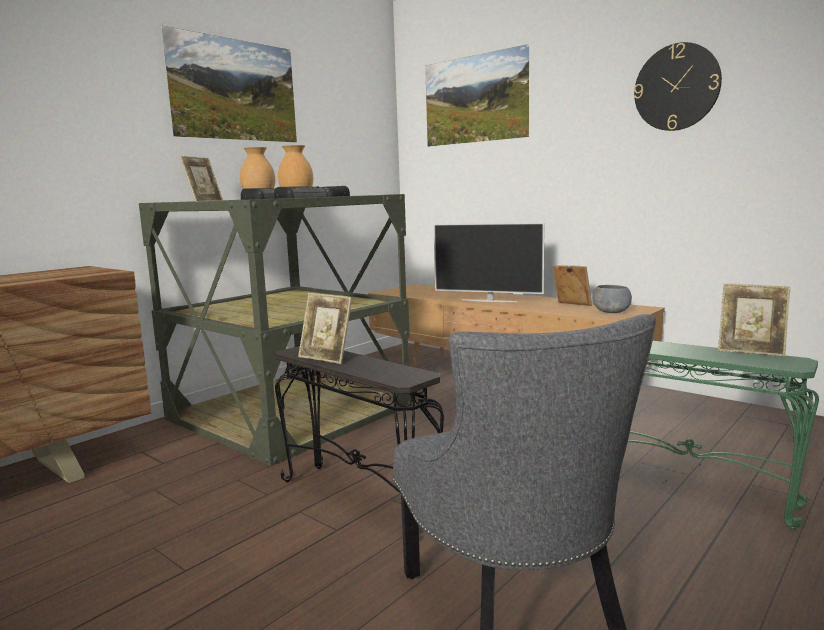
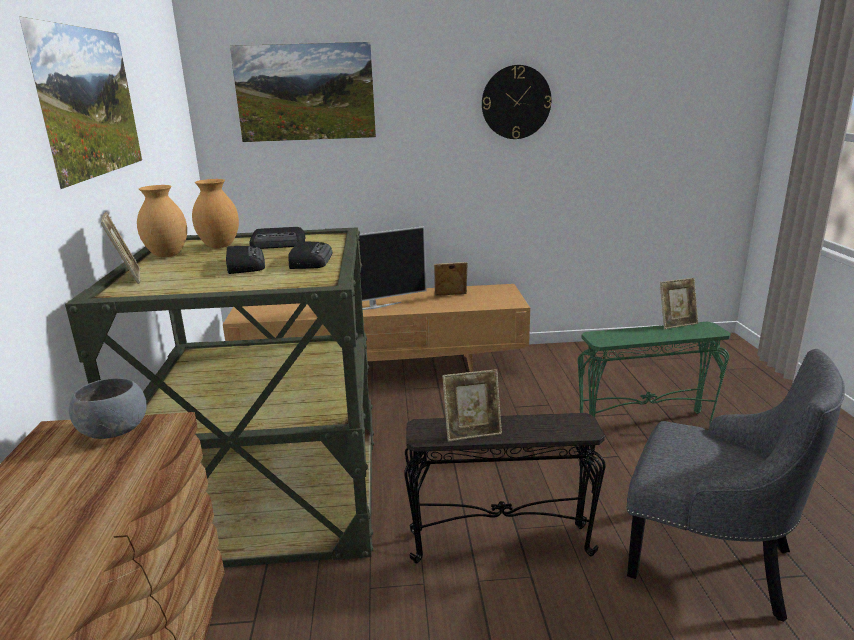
camera: 45 degrees left, 10 degrees up
(612, 312) = (495, 298): grey bowl -> grey bowl (116, 431)

